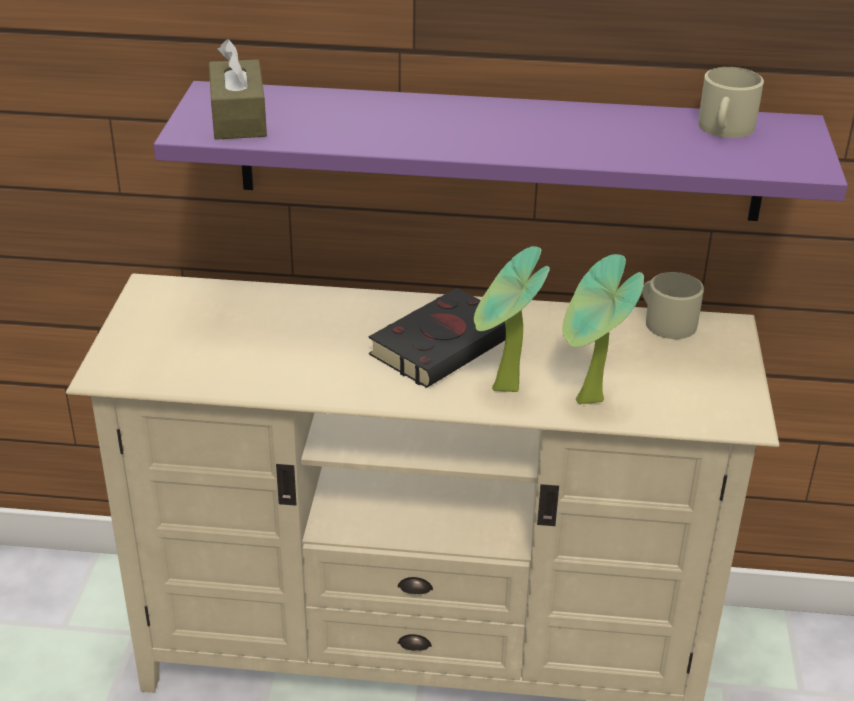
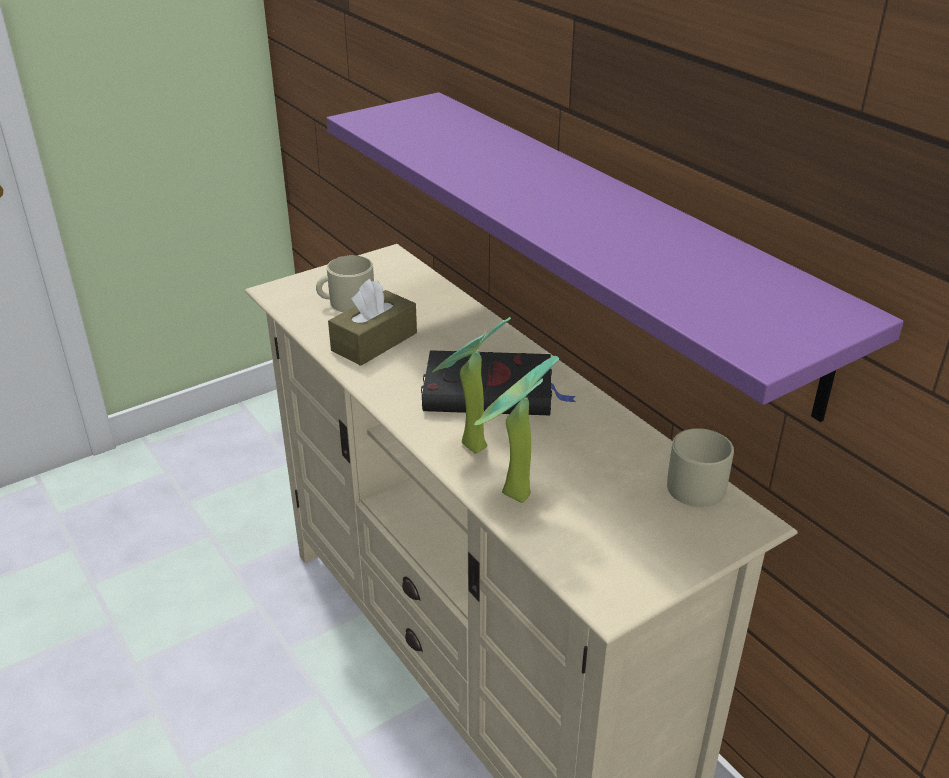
camera: 50 degrees right, 0 degrees up
(238, 118) = (406, 121): brown tissue box -> brown tissue box (374, 342)
(724, 129) = (757, 283): beige mug -> beige mug (346, 302)

